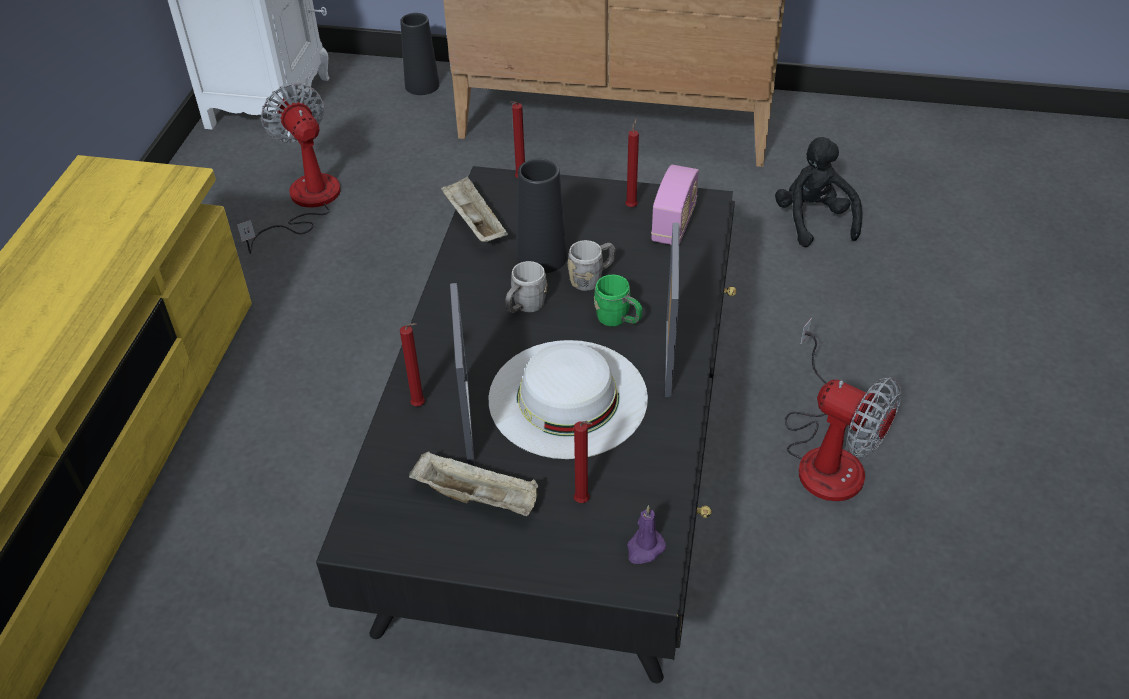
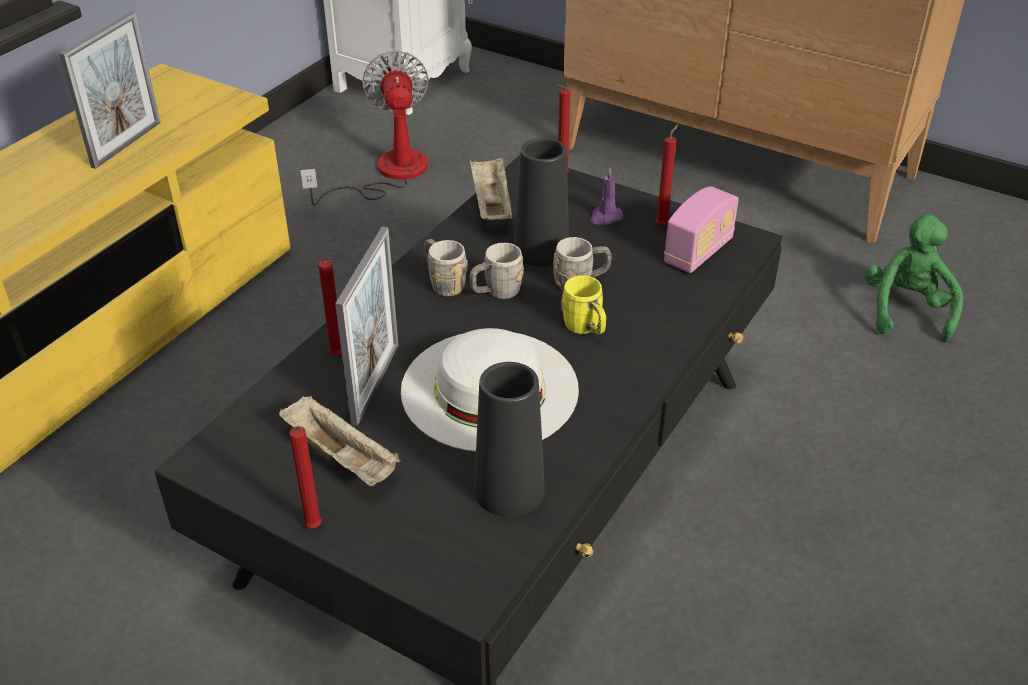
camera: 20 degrees right, 5 degrees down
(422, 85) = (553, 94): black vase -> black vase (509, 490)
(474, 310) = (443, 283): none -> grey mug
(583, 502) = (446, 494): red candle -> red candle (314, 528)
(618, 320) = (585, 329): green mug -> yellow mug
(644, 549) = (483, 561): purple candle -> purple candle (605, 217)
(668, 357) = (619, 379): picture frame -> picture frame (127, 144)
(813, 220) = (906, 310): black plush toy -> green plush toy
(826, 455) = (803, 554): fan -> none

